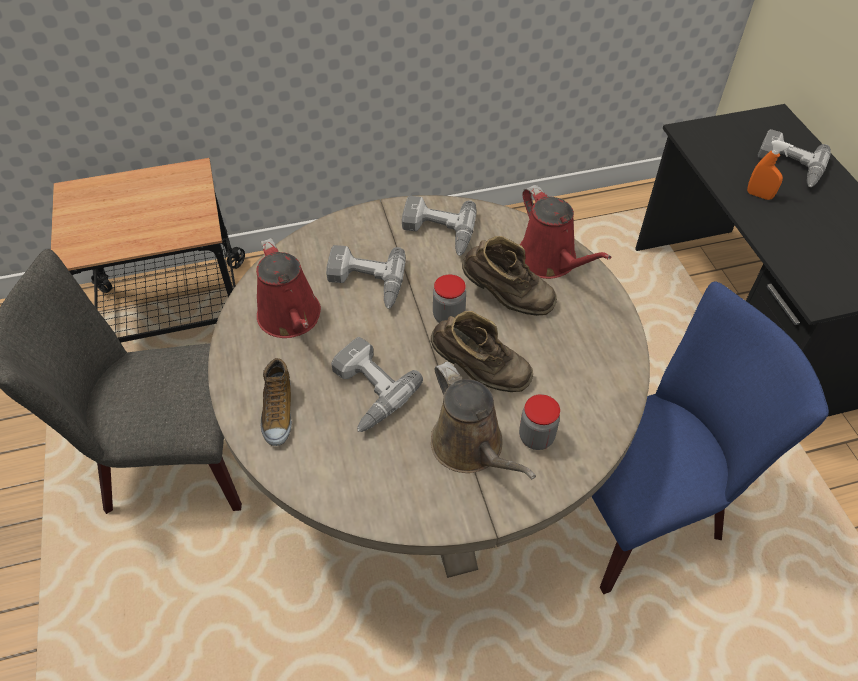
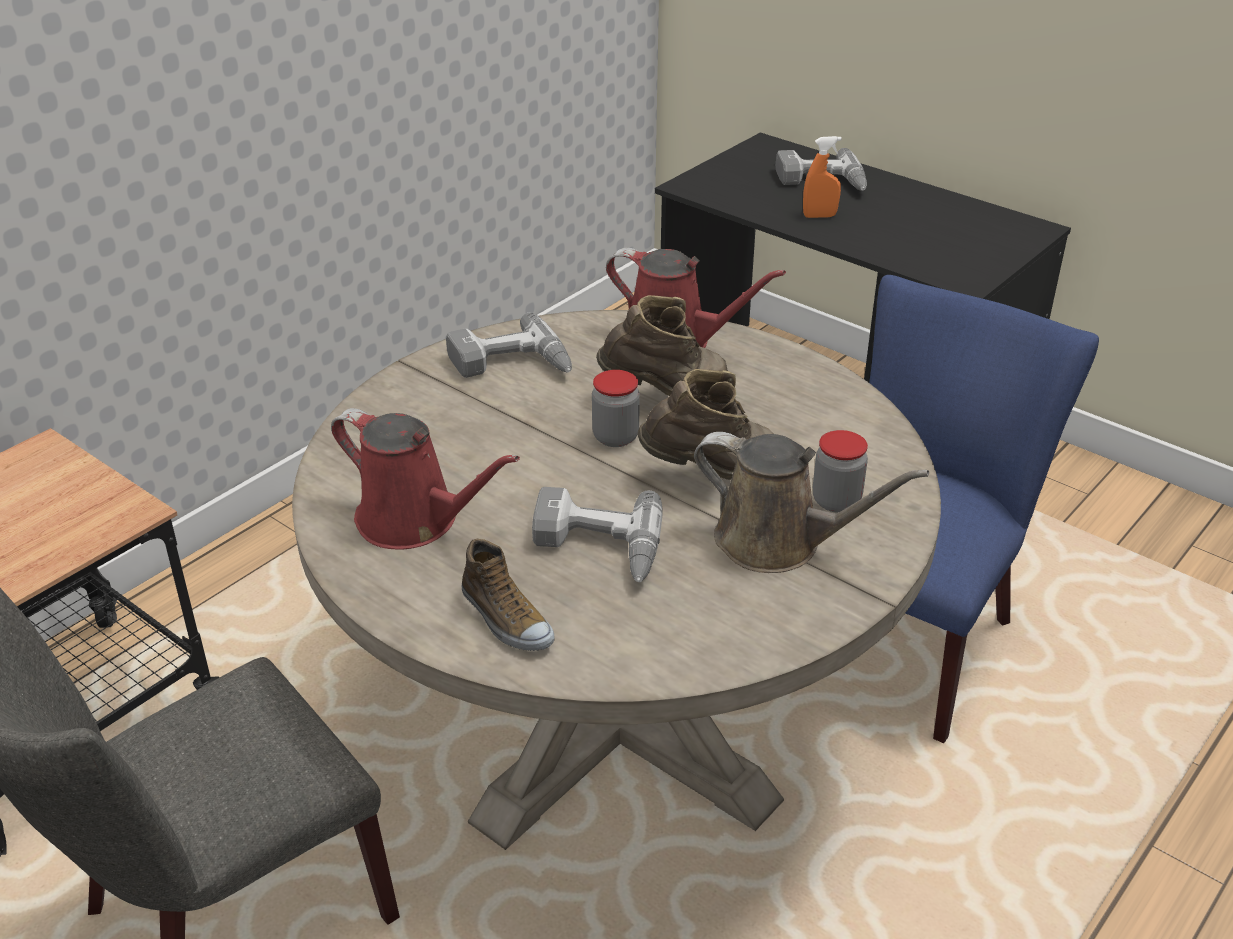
camera: 35 degrees left, 15 degrees down
(365, 283) = (475, 447): power drill -> none

